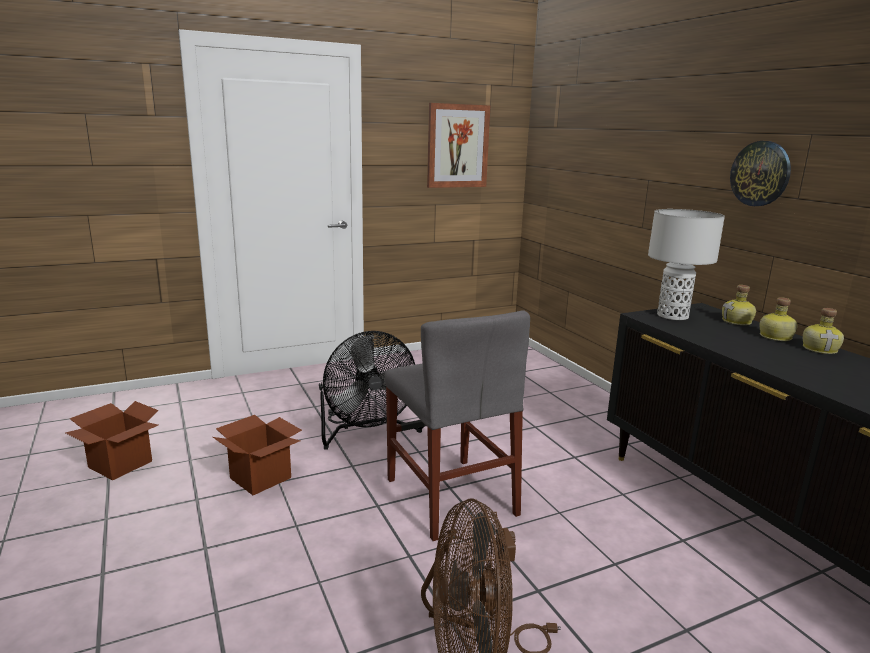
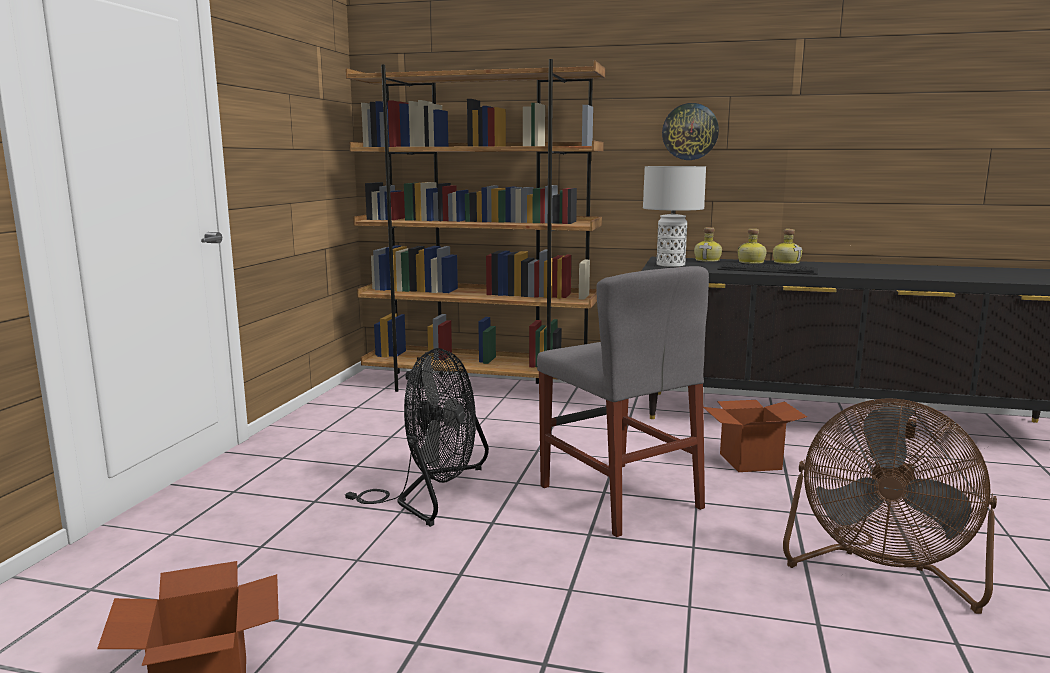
camera: 50 degrees left, 5 degrees down
(260, 478) = (434, 583): cardboard box -> cardboard box (750, 461)
(450, 496) = (619, 496): grey chair -> grey chair turned 45 degrees clockwise
(457, 146) = (303, 124): picture -> none
(551, 378) = (480, 388): none -> brown bookcase
(752, 349) = (768, 269): none -> keyboard

